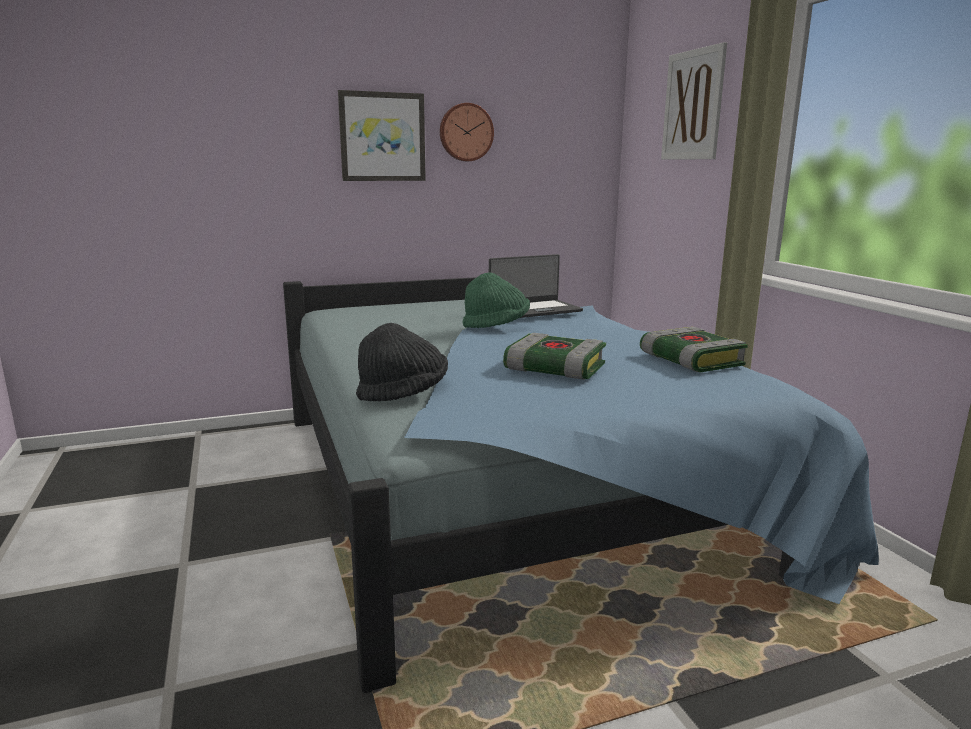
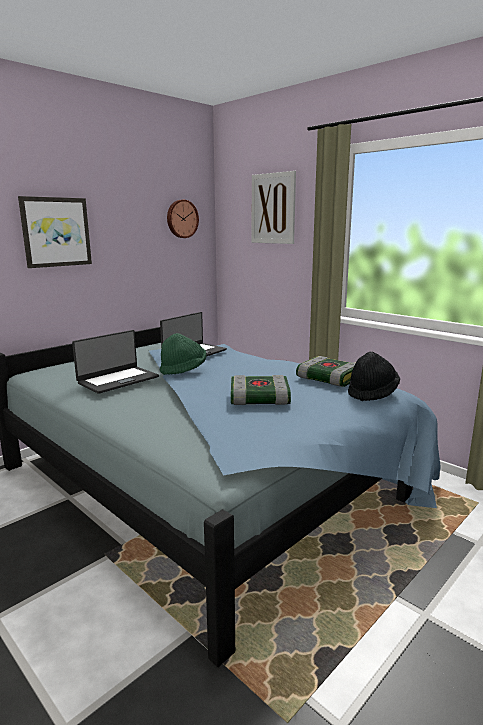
camera: 25 degrees left, 0 degrees up
(403, 393) = (176, 438): black hat -> black hat (372, 393)
(405, 326) = (118, 380): none -> laptop
(465, 132) = (116, 226): wall clock -> wall clock (181, 219)

